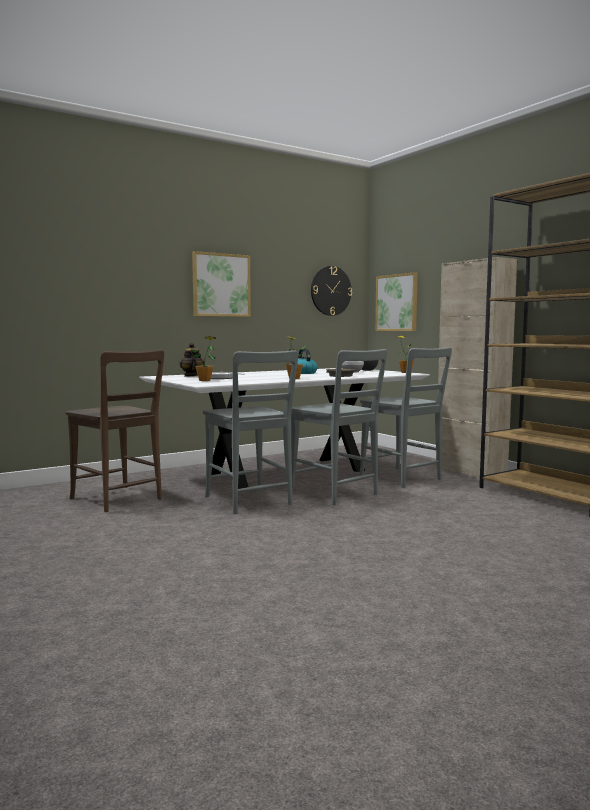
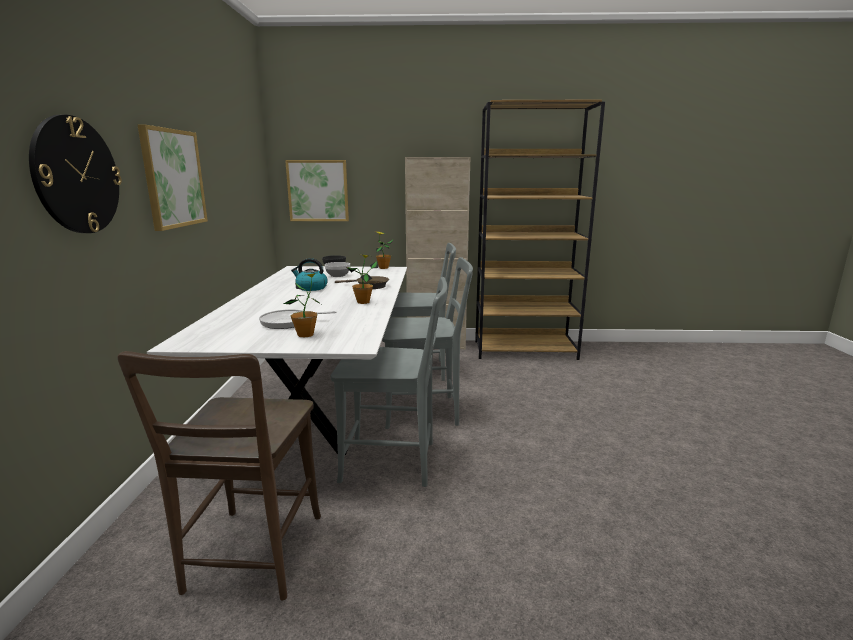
camera: 55 degrees left, 10 degrees up
(118, 500) = (252, 558): brown chair -> brown chair turned 105 degrees clockwise
(192, 376) = (226, 327): teapot -> none
(330, 291) = (250, 178): wall clock -> wall clock (76, 175)

